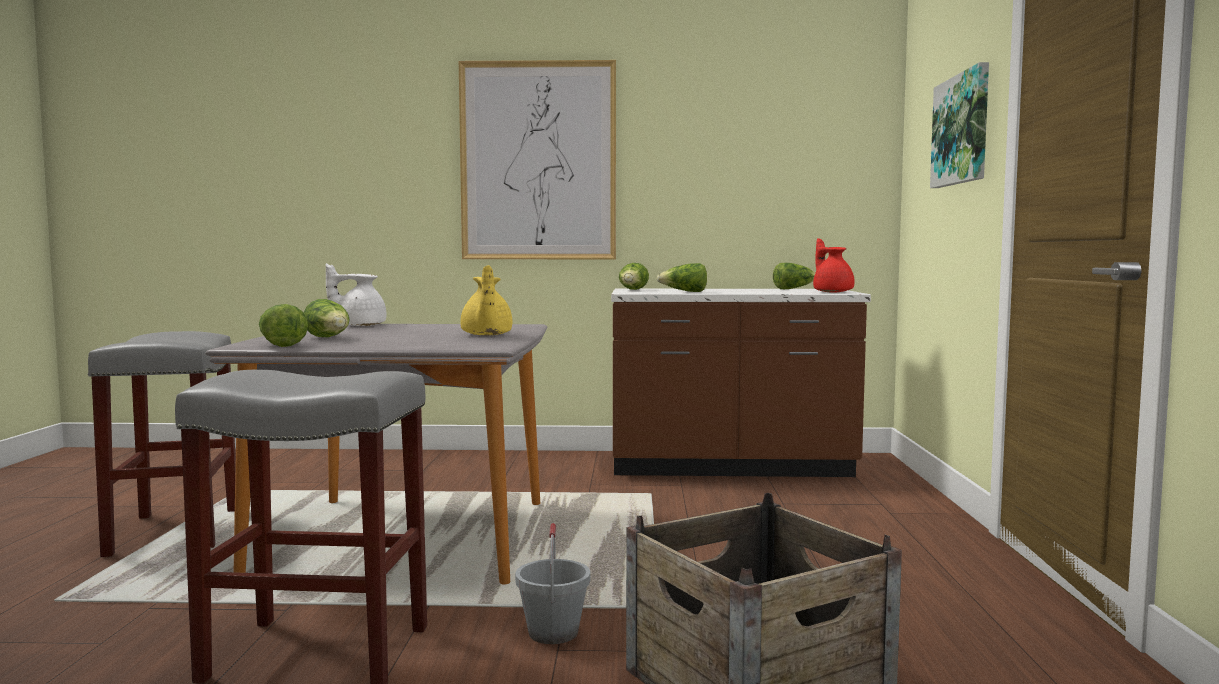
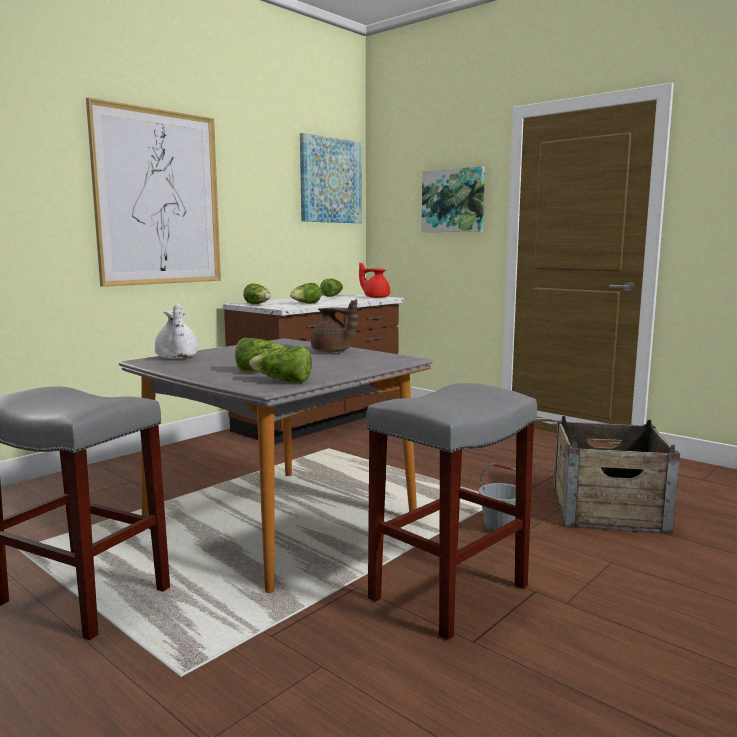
camera: 50 degrees left, 5 degrees up
(360, 325) = (176, 358): white teapot -> white teapot turned 60 degrees counterclockwise
(486, 335) = (332, 351): yellow teapot -> brown teapot
(822, 121) = (330, 180): none -> picture

